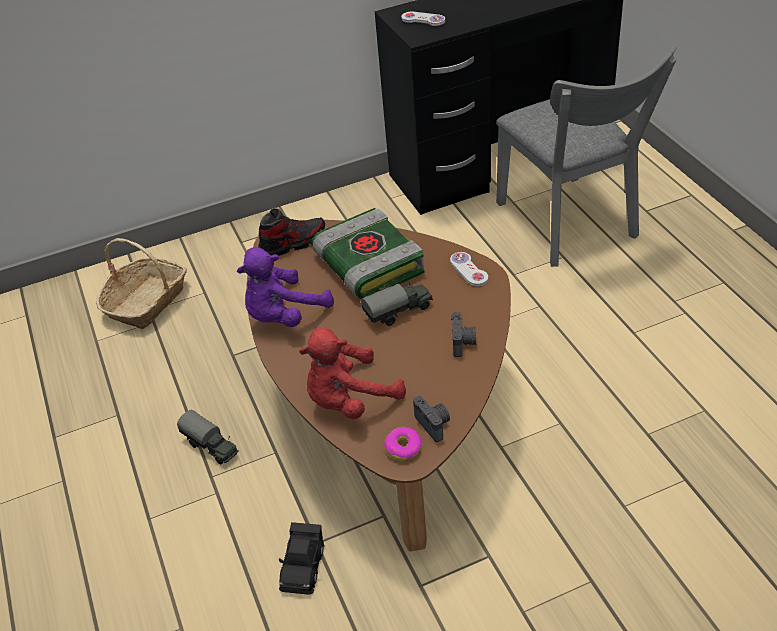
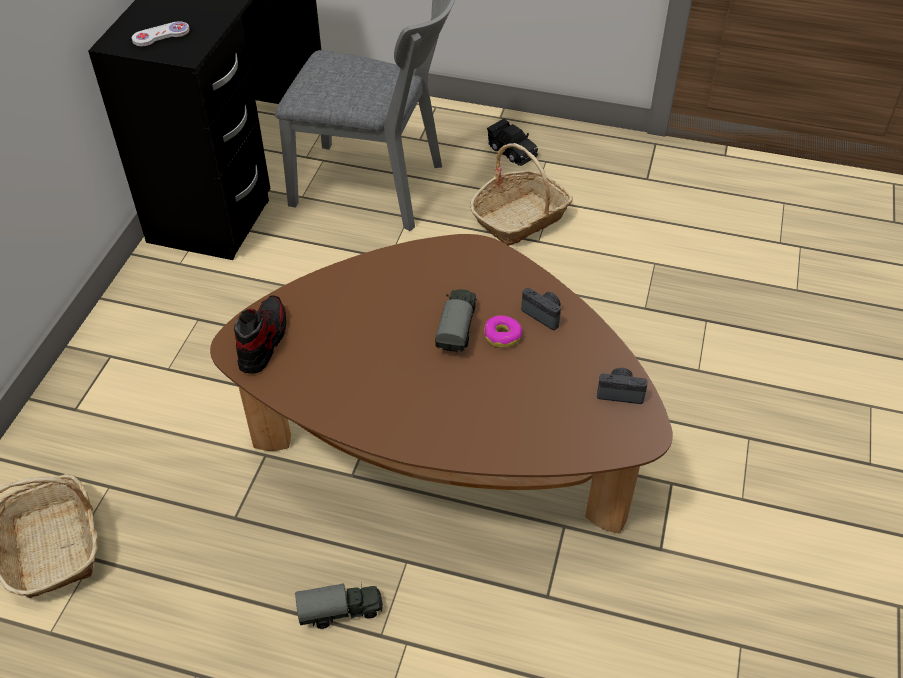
camera: 55 degrees left, 5 degrees up
(284, 315) = (362, 409): purple plush toy -> none
(303, 566) = (563, 623): black toy car -> black toy car (512, 151)
(349, 400) = (532, 429): red plush toy -> none
(367, 264) = (365, 310): book -> none
(403, 448) = (628, 428): donut -> donut (502, 336)
(468, 270) = (458, 255): white game controller -> none
(643, 308) = (520, 218): none -> basket

